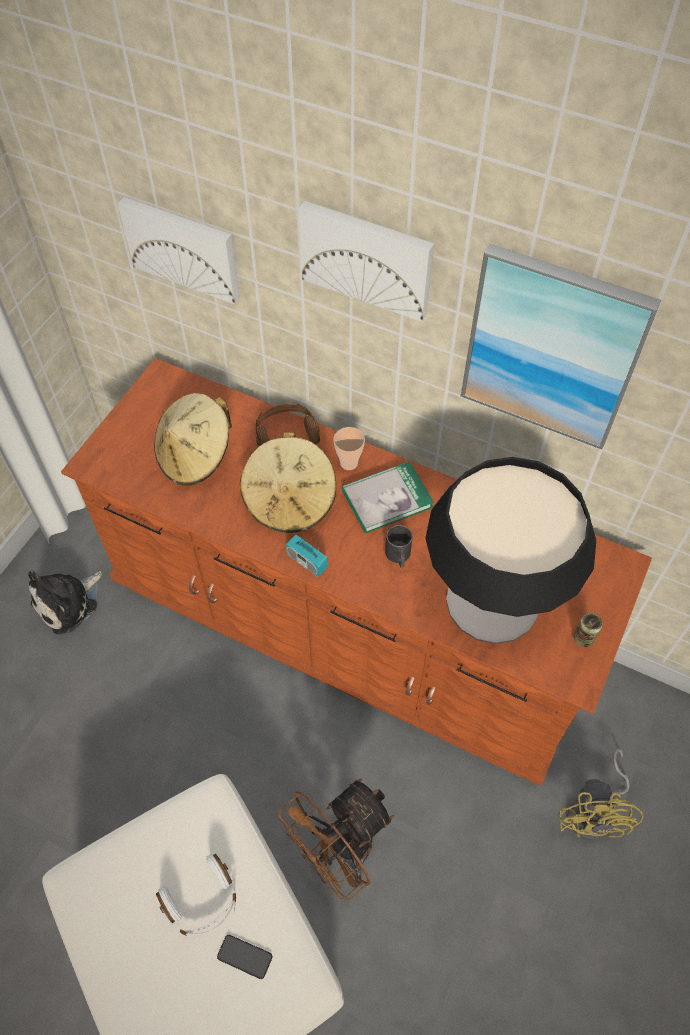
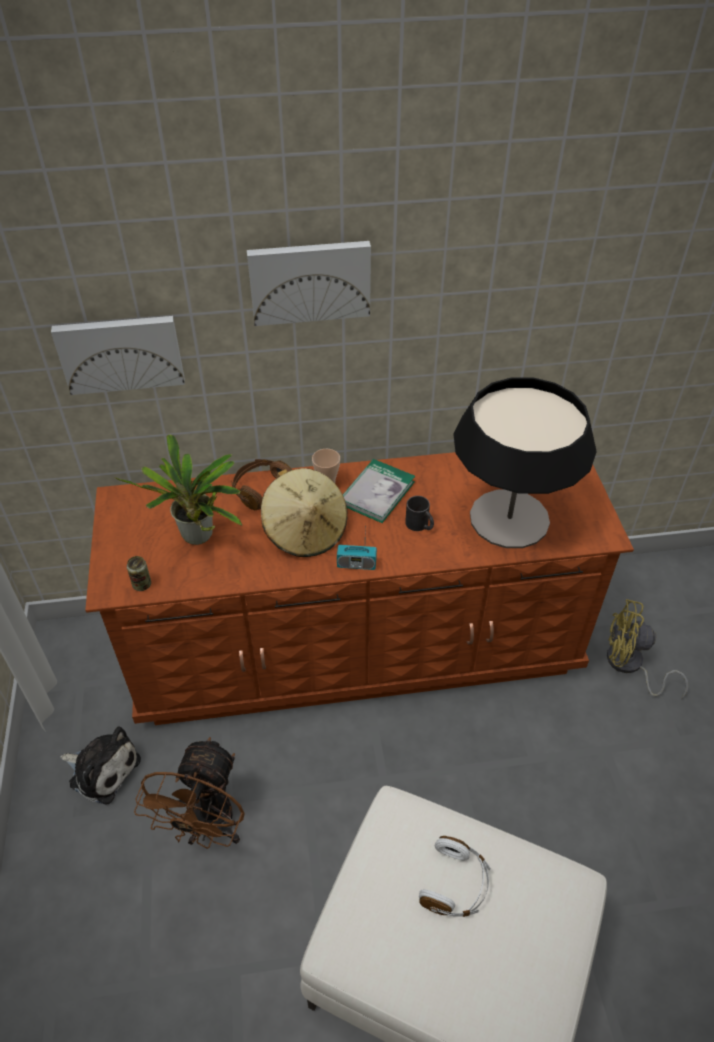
camera: 35 degrees left, 10 degrees down
(68, 602) = (102, 769): plush toy -> plush toy turned 75 degrees counterclockwise
(195, 456) = (199, 539): beige hat -> potted plant
(244, 956) = (522, 899): phone -> none
(340, 852) = (487, 811): brown fan -> brown fan (208, 828)
(552, 348) = (477, 292): picture -> none
(583, 638) = (586, 509): can -> can (142, 584)
(594, 812) = (629, 666): yellow fan -> yellow fan turned 135 degrees clockwise

